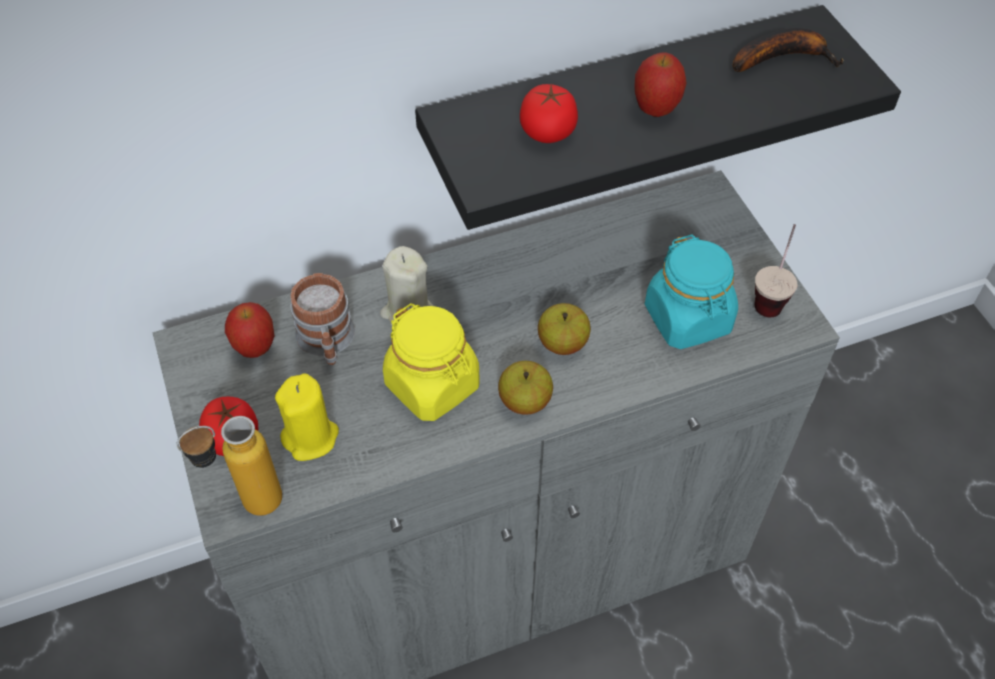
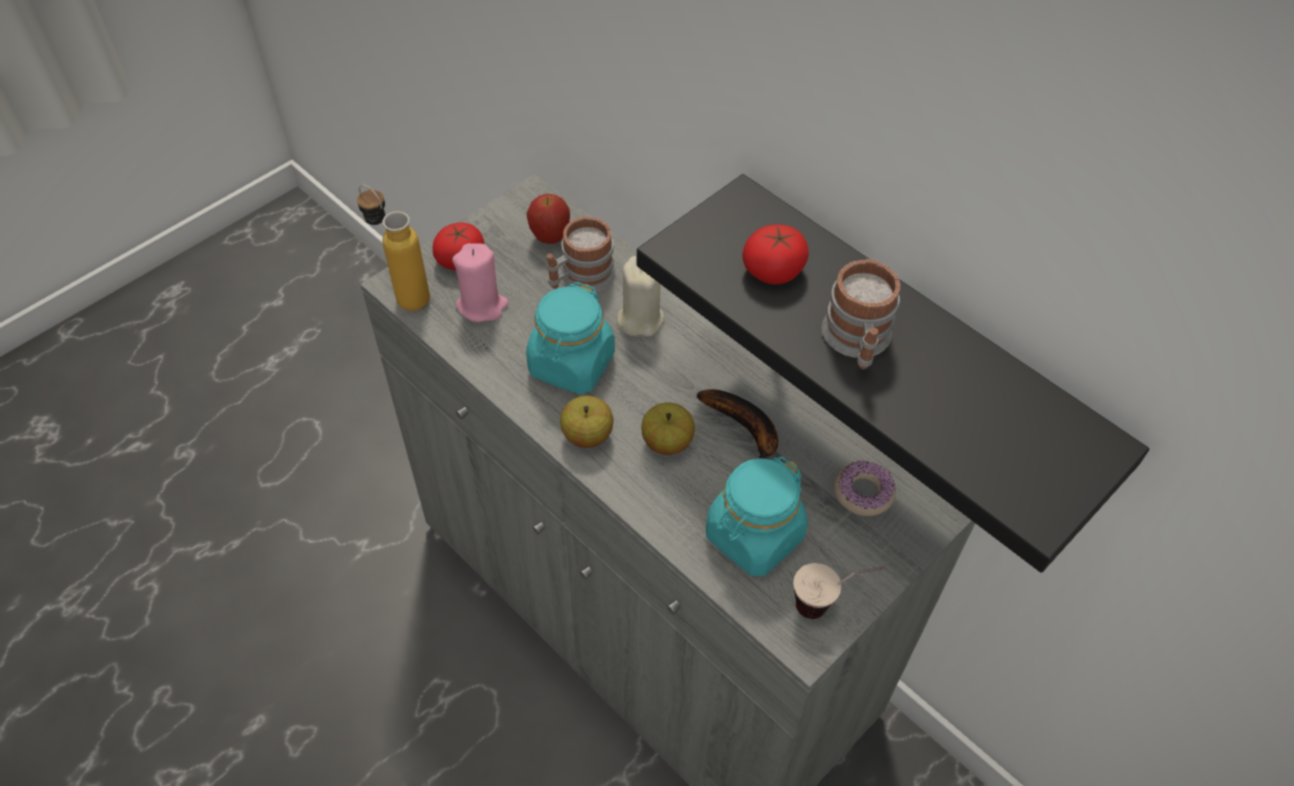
camera: 65 degrees right, 0 degrees up
(311, 437) = (482, 305): yellow candle -> pink candle
(433, 385) = (571, 364): yellow jar -> turquoise jar
(655, 110) = (857, 342): apple -> mug
(675, 232) = (863, 493): none -> donut
(783, 57) = (1021, 430): banana -> banana (746, 431)

